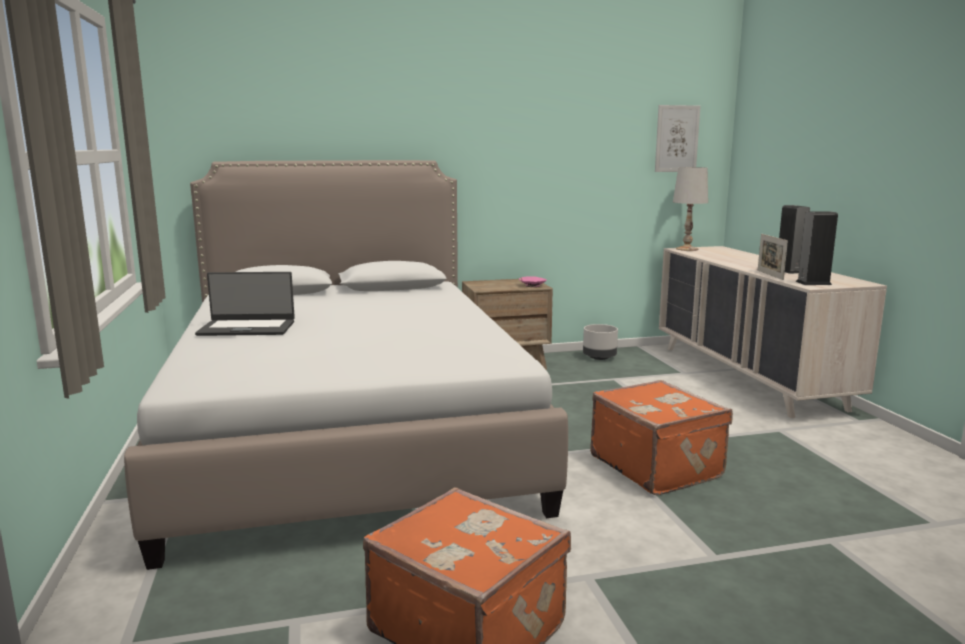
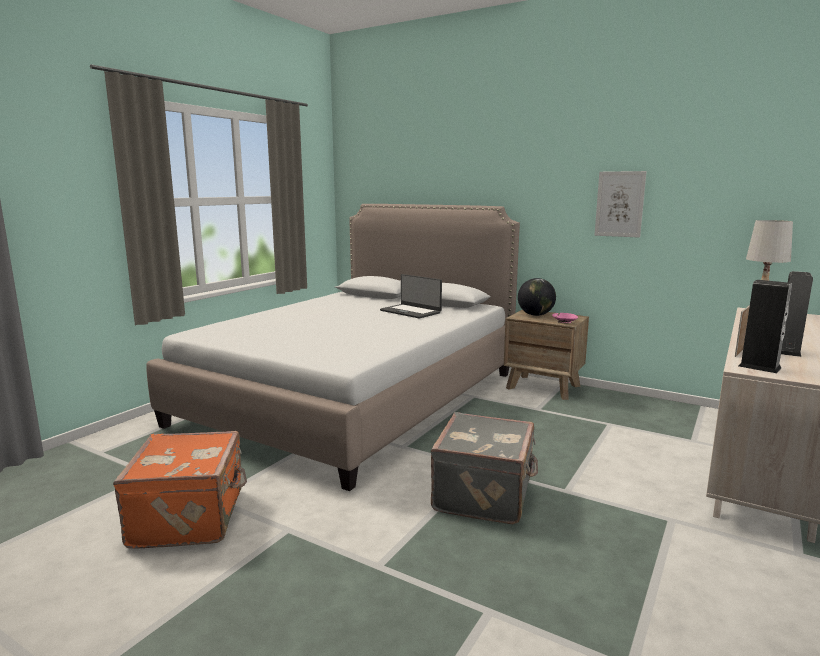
camera: 45 degrees right, 0 degrees up
(247, 328) = (295, 312): laptop -> laptop (411, 311)
(491, 284) = (535, 315): none -> globe
(599, 357) = (636, 404): grey planter -> none
(657, 466) = (485, 494): orange suitcase -> grey suitcase
(677, 138) = (768, 188): picture -> picture (619, 204)

